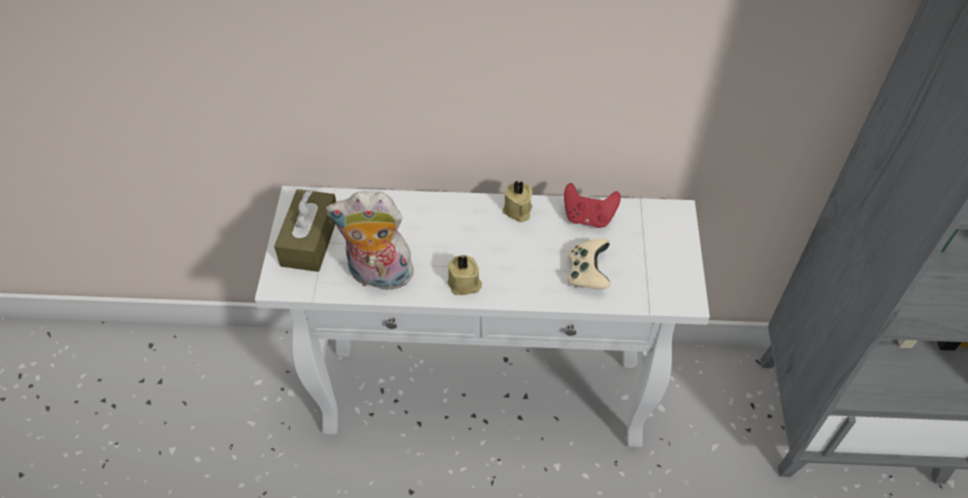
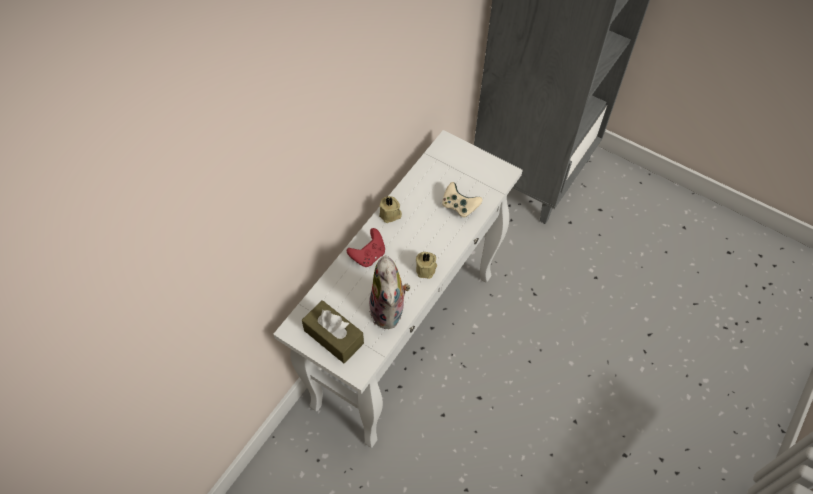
camera: 60 degrees left, 5 degrees up
(378, 276) = (390, 311): plush toy -> plush toy turned 45 degrees counterclockwise
(588, 217) = (420, 184): red game controller -> red game controller (368, 256)

